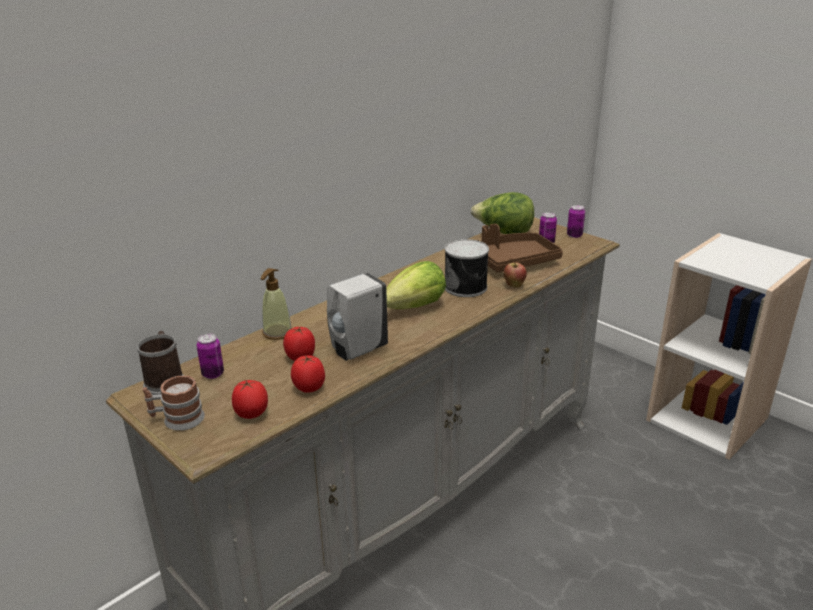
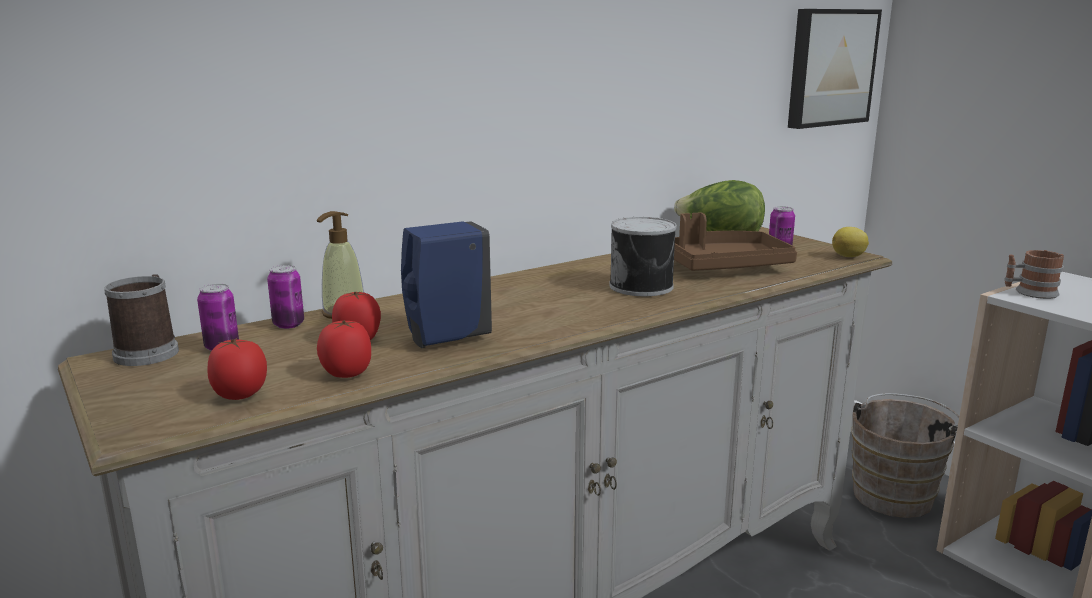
camera: 10 degrees right, 10 degrees down
(177, 419) = (130, 392): mug -> mug (1029, 293)
(357, 350) = (445, 339): white soap dispenser -> blue soap dispenser
(416, 307) = (558, 301): lettuce -> none
(514, 286) = (715, 290): apple -> none
(569, 92) = (829, 67): none -> picture
(574, 235) = (824, 247): can -> can (288, 324)
(592, 244) = (849, 256): none -> lemon
(617, 382) = (895, 494): none -> brown bucket

